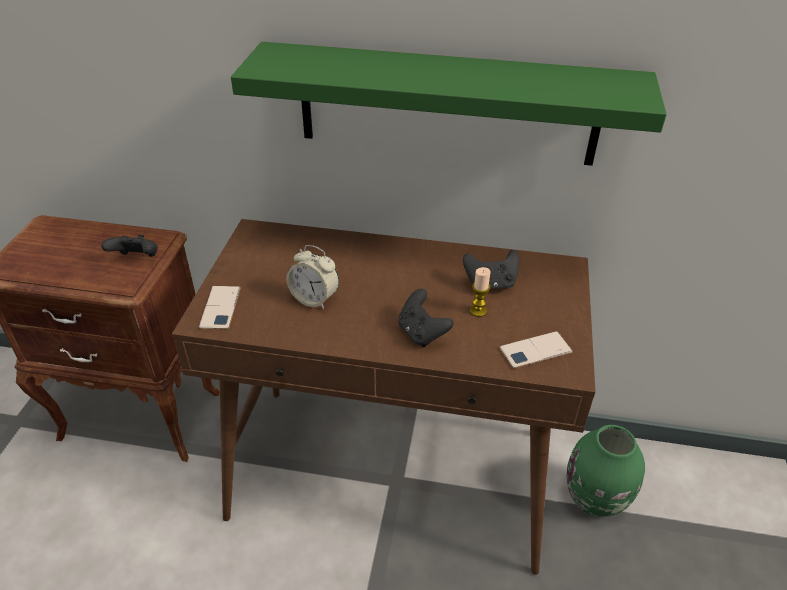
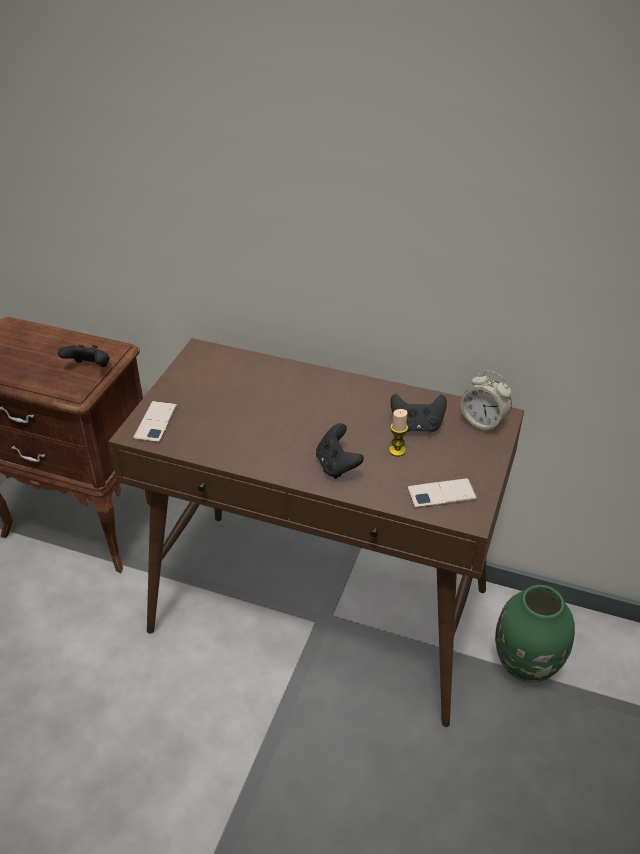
camera: 10 degrees right, 0 degrees up
(314, 299) = (244, 423): alarm clock -> alarm clock (483, 422)
(447, 105) = (389, 248): green shelf -> none

